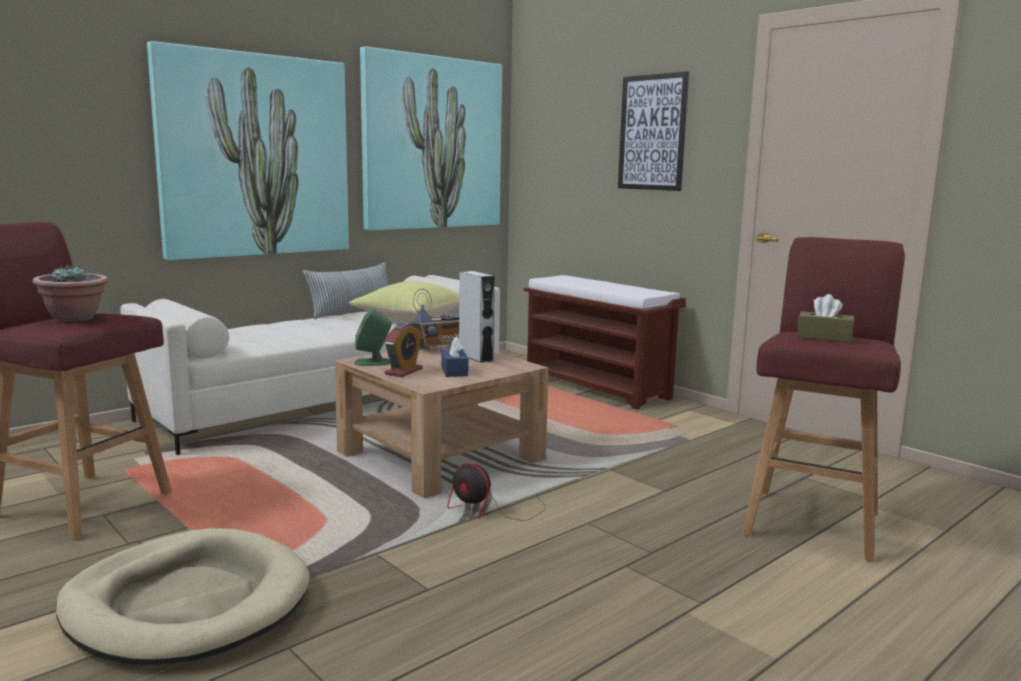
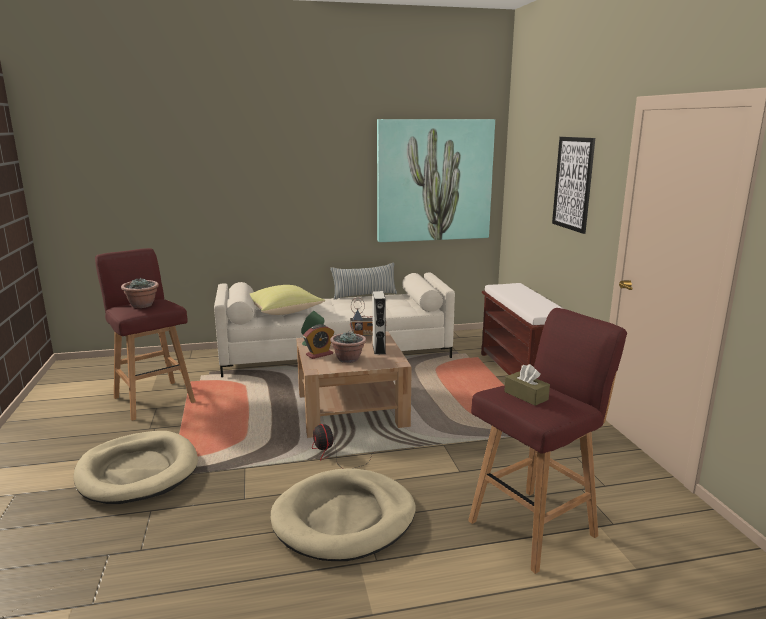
camera: 30 degrees right, 5 degrees up
(255, 156) = (301, 195): picture -> none
(411, 319) = (390, 307): yellow pillow -> yellow pillow (283, 311)
(454, 371) = (348, 359): blue tissue box -> potted plant
(600, 572) = (344, 518): none -> beige dog bed

